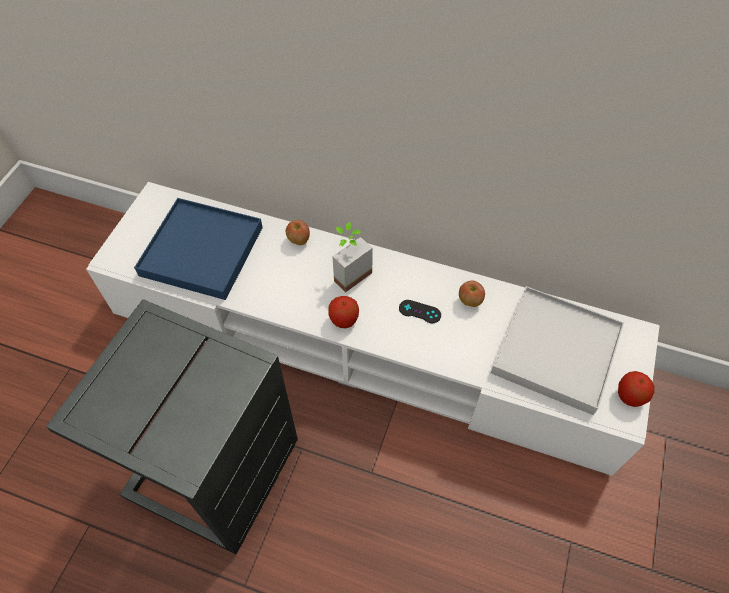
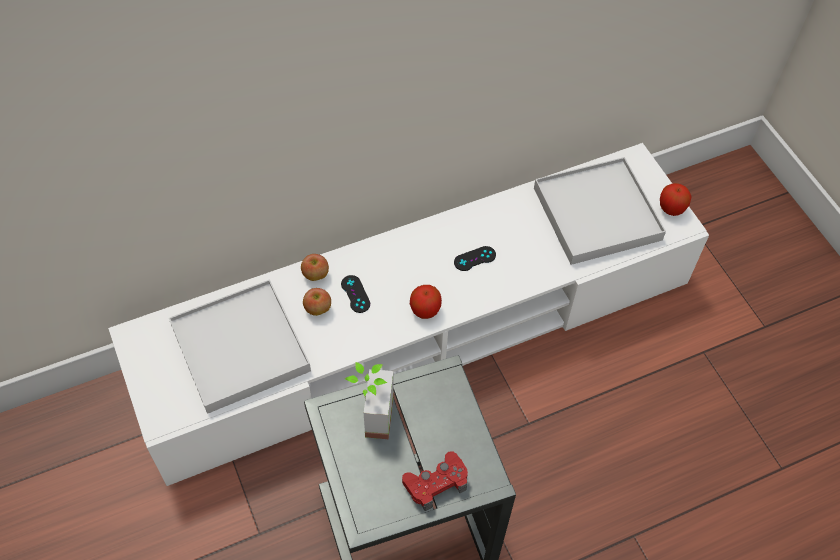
camera: 45 degrees left, 0 degrees up
(150, 435) = (436, 483): none -> red game controller
(202, 251) = (241, 348): blue tray -> white tray
(310, 272) = (355, 294): none -> black game controller
(348, 272) = (386, 270): potted plant -> potted plant (369, 416)
(469, 301) = (502, 222): apple -> apple (318, 309)

